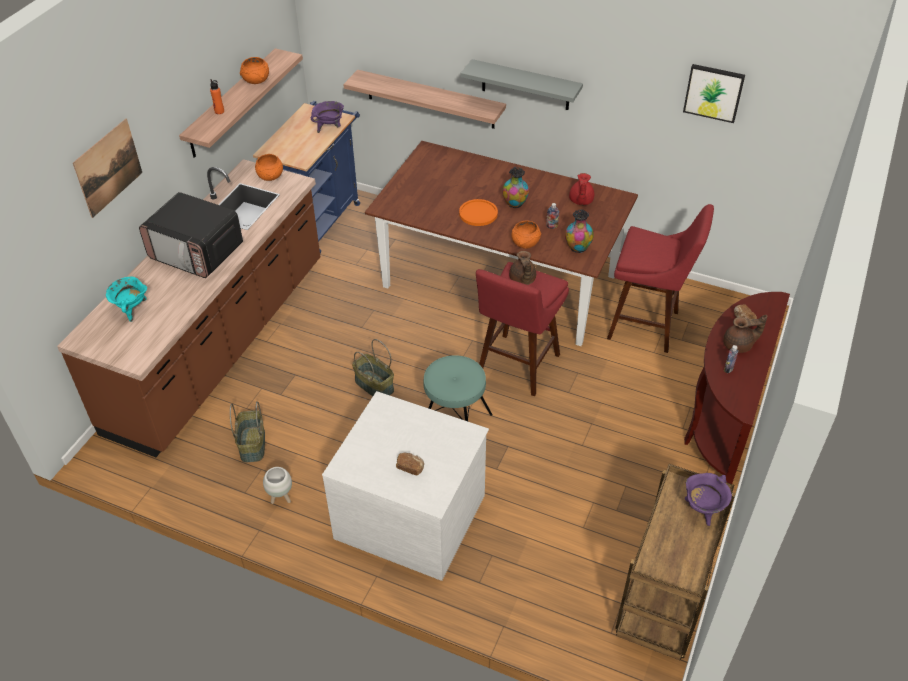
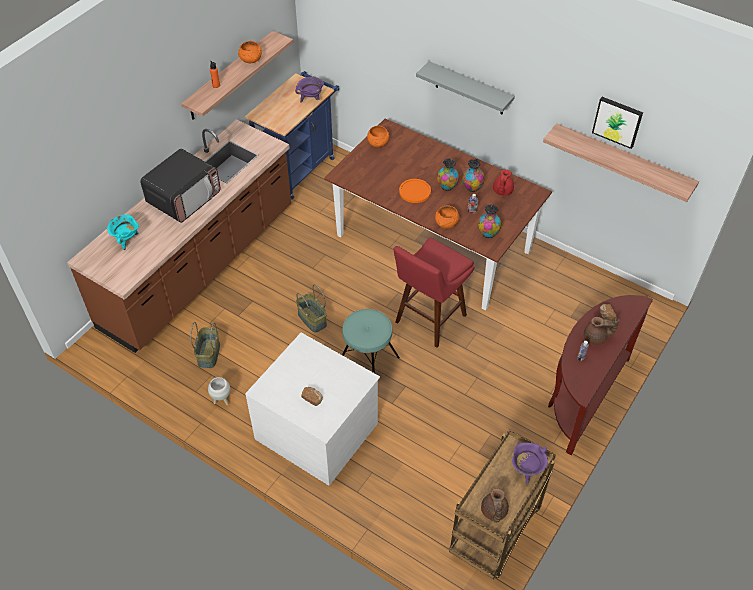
camera: 10 degrees right, 5 degrees up
(108, 167) = (119, 130): picture -> none
(197, 252) = (184, 198): microwave -> microwave turned 90 degrees counterclockwise
(270, 176) = (254, 137): orange bowl -> orange bowl (378, 143)
(430, 99) = (395, 86): shelf -> shelf (622, 162)
(522, 280) = (436, 255): brown teapot -> brown teapot (493, 512)
(544, 201) = (472, 188): none -> vase
(647, 326) = (545, 301): red stool -> none

